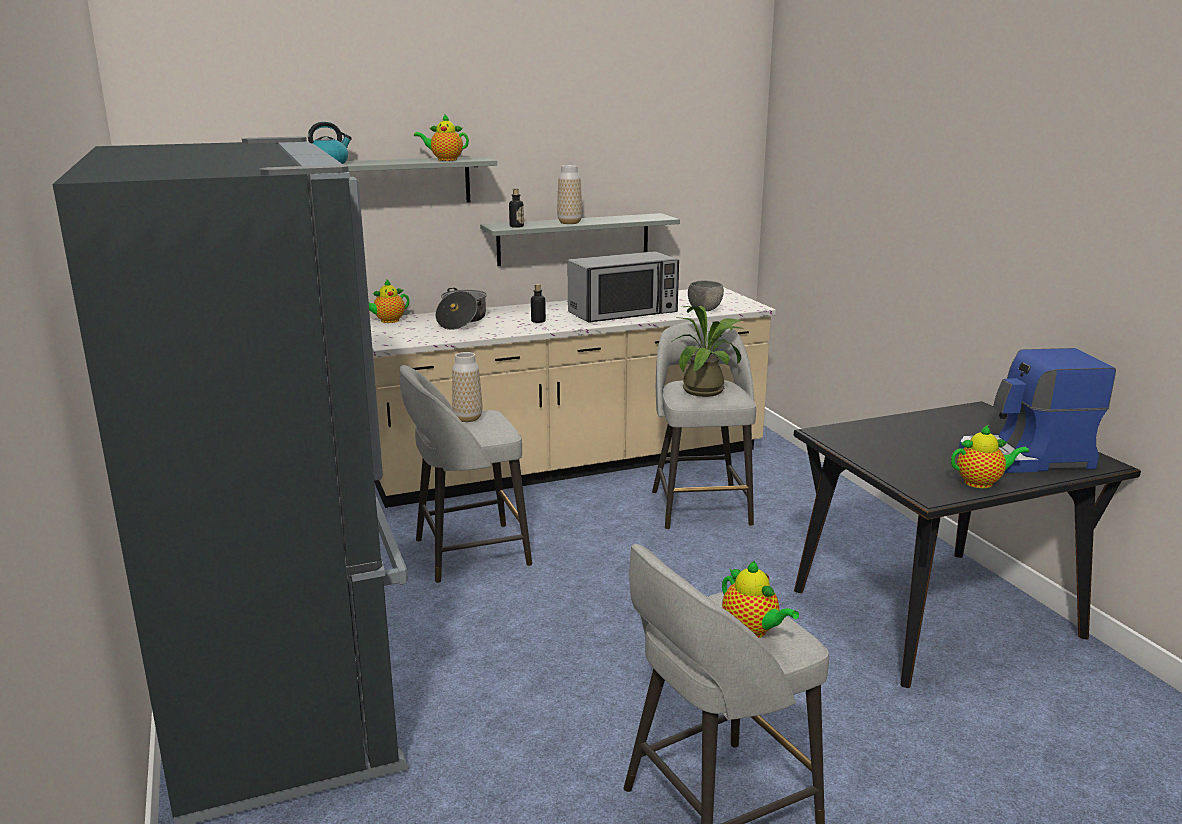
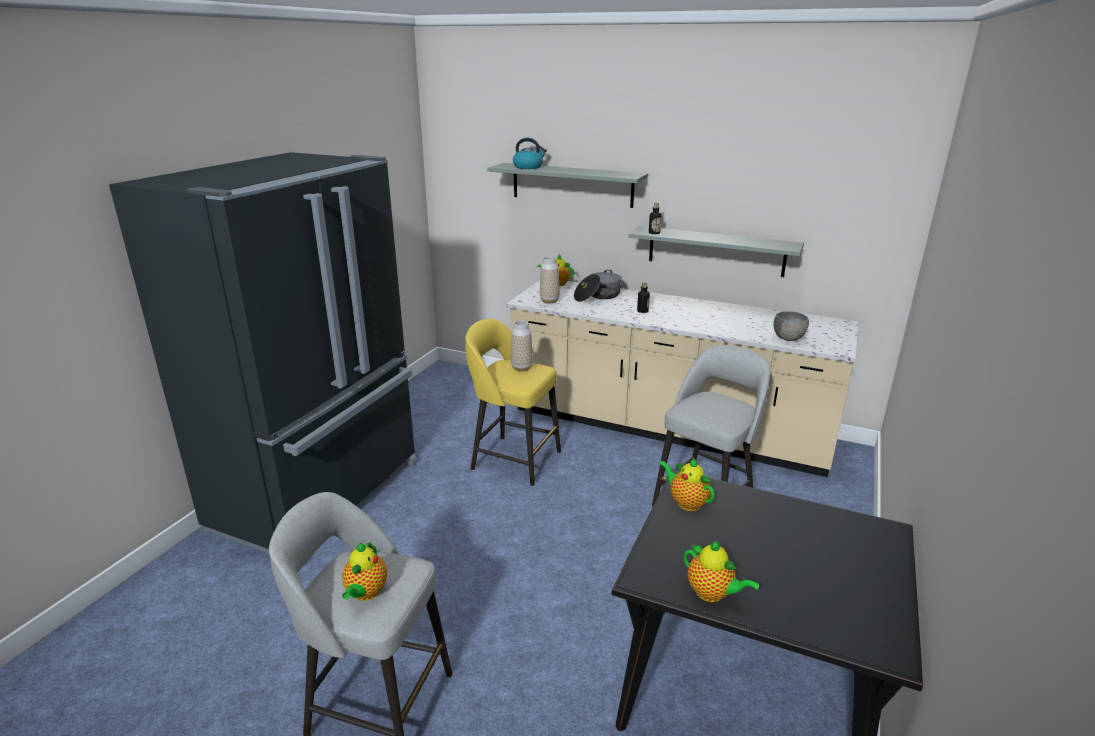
camera: 45 degrees right, 5 degrees up
(445, 160) = (605, 173): teapot -> teapot (686, 502)
(468, 553) = (513, 459): grey stool -> yellow stool
(569, 223) = (700, 237): vase -> vase (549, 301)
(623, 313) = (716, 322): microwave -> none
(708, 390) = (714, 409): potted plant -> none
(1025, 459) = (810, 599): coffee machine -> none

